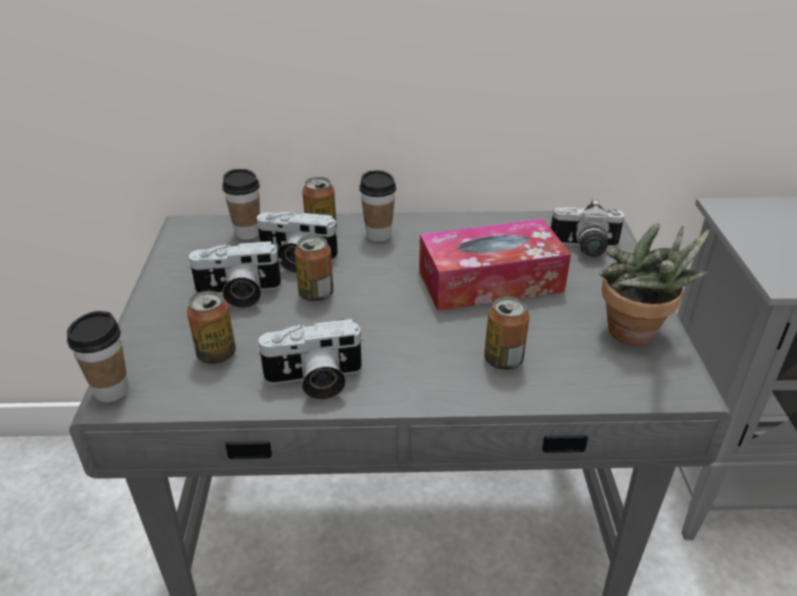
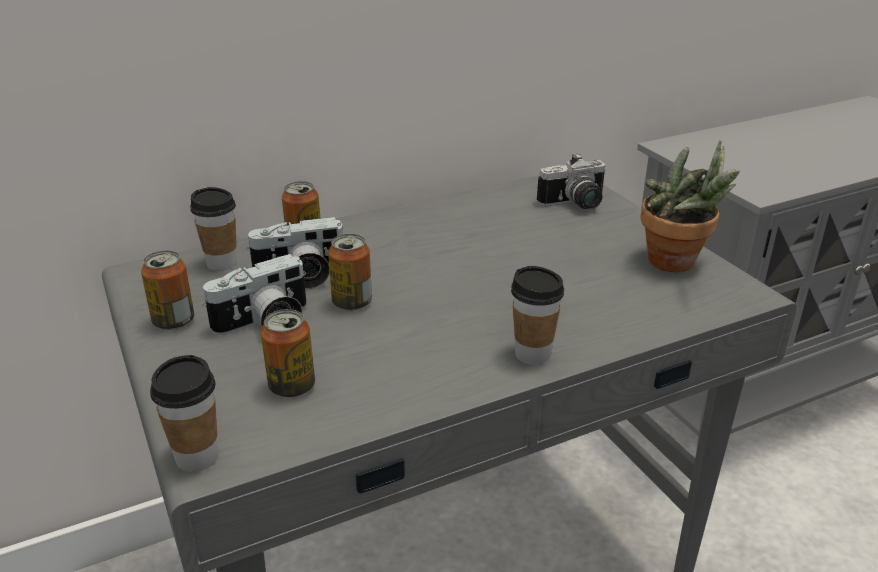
camera: 25 degrees left, 5 degrees down
(314, 381) = (422, 381): camera -> none
(378, 235) = (370, 234): cup -> cup (532, 354)
(490, 281) = (515, 250): tissue box -> none
(503, 360) = (585, 313): can -> can (174, 321)

